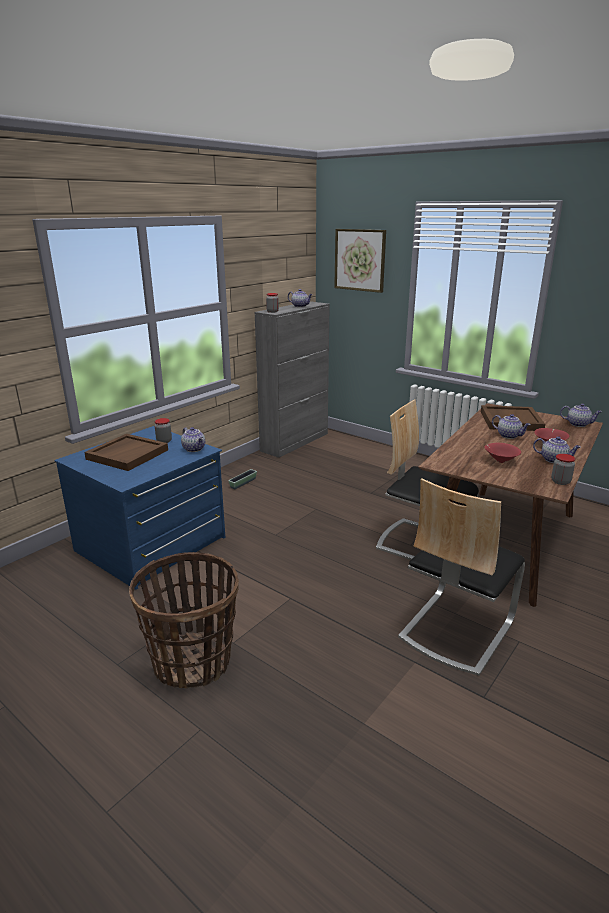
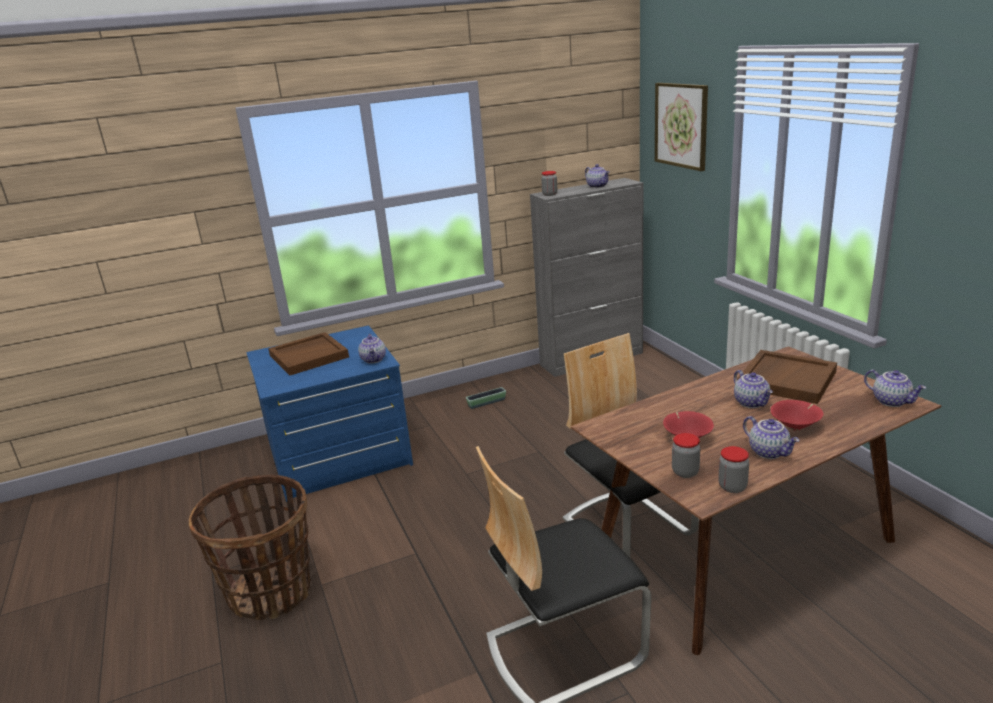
camera: 30 degrees right, 0 degrees up
(164, 441) = (357, 345): jar -> jar (685, 472)

